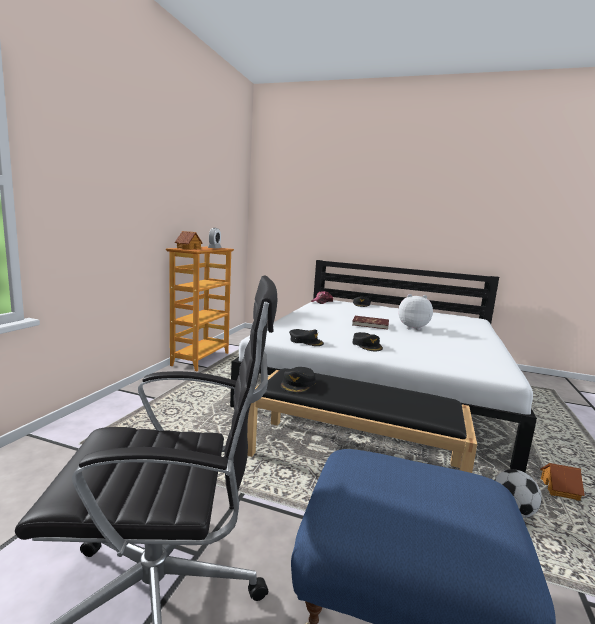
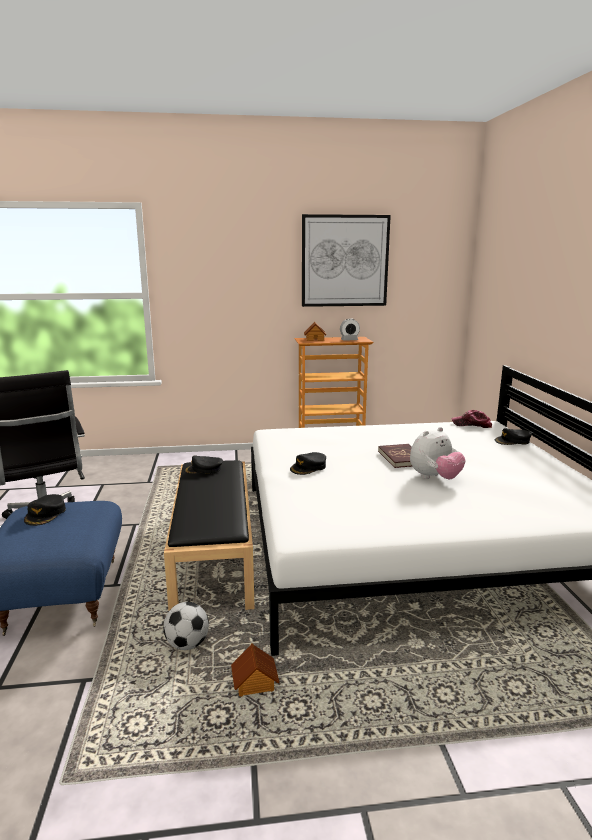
camera: 65 degrees right, 5 degrees up
(195, 173) = (345, 261): none -> picture
(306, 341) = (280, 446): black cap -> black cap (45, 514)
(412, 327) = (434, 478): plush toy -> plush toy turned 75 degrees clockwise

